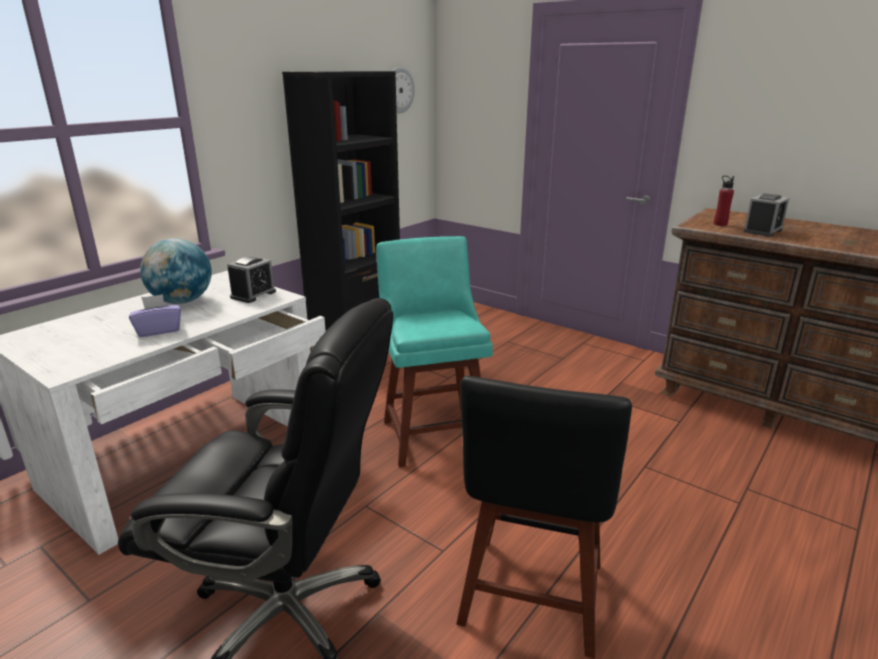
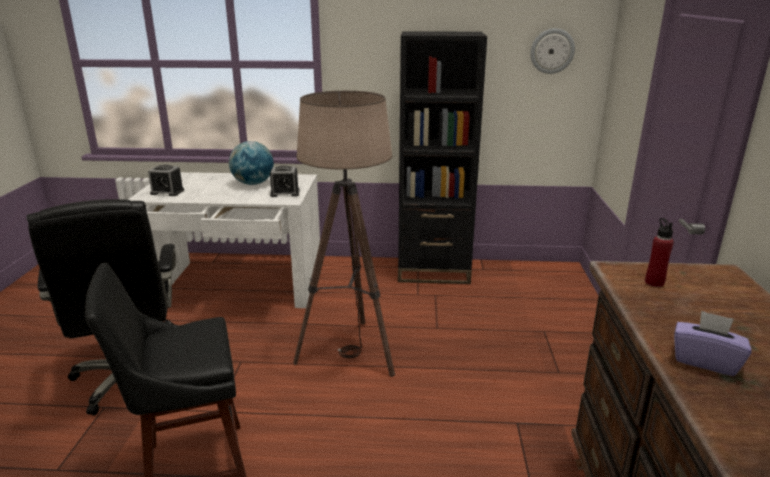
camera: 55 degrees right, 0 degrees up
(159, 330) = (208, 194): purple tissue box -> purple tissue box (705, 361)
(434, 432) = (350, 353): turquoise chair -> floor lamp
(762, 231) = (673, 311): alarm clock -> alarm clock (167, 192)

